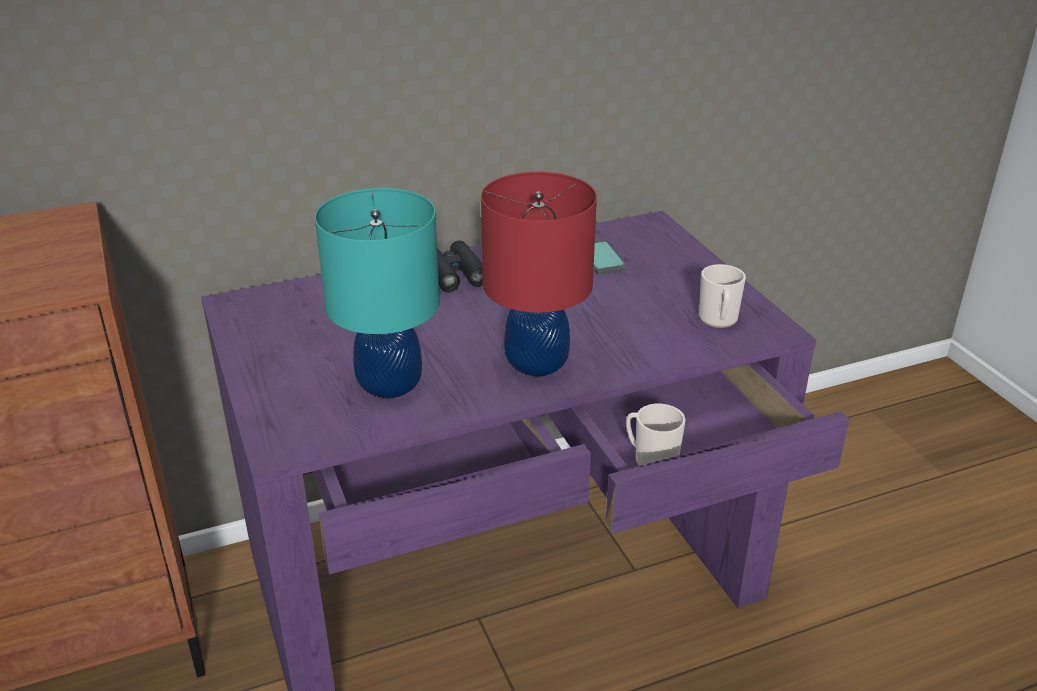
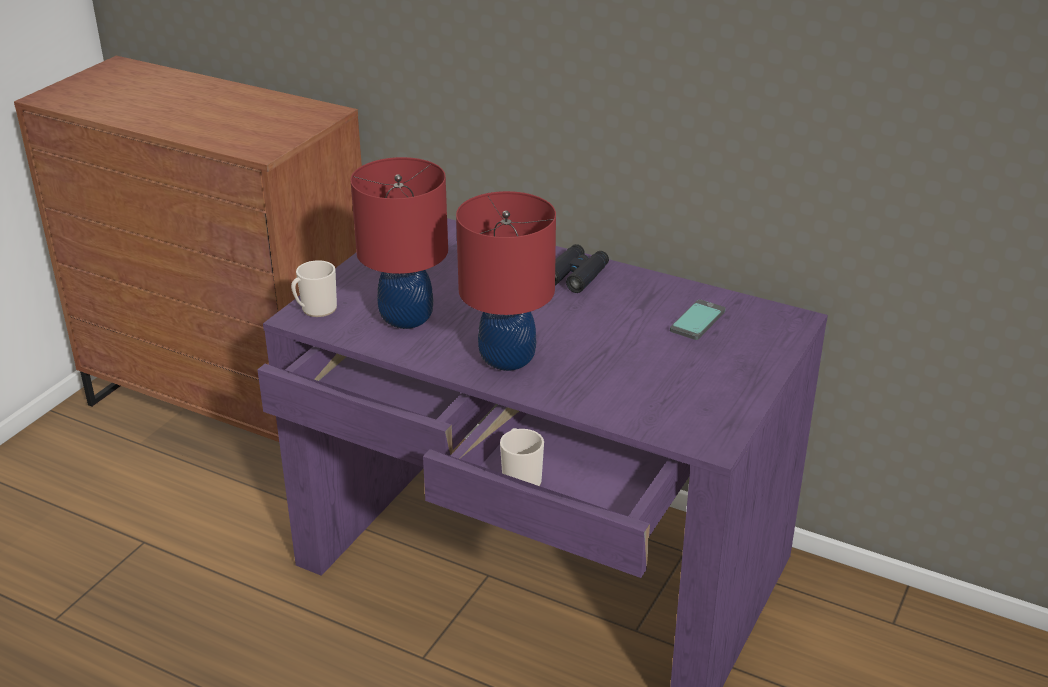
camera: 50 degrees right, 0 degrees up
(391, 388) = (405, 321): turquoise table lamp -> red table lamp
(718, 320) = (686, 411): mug -> mug (315, 309)

